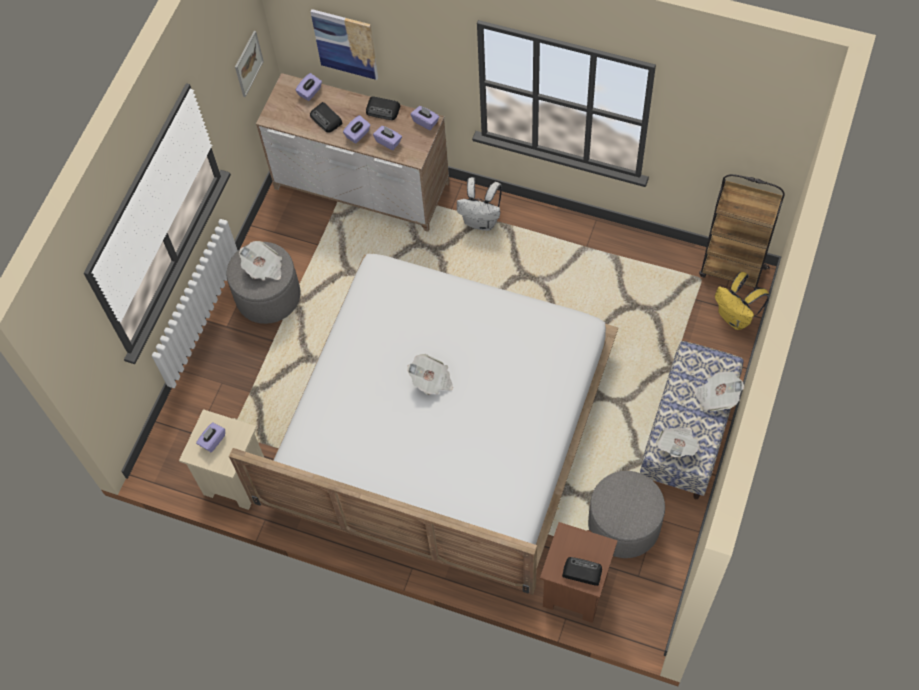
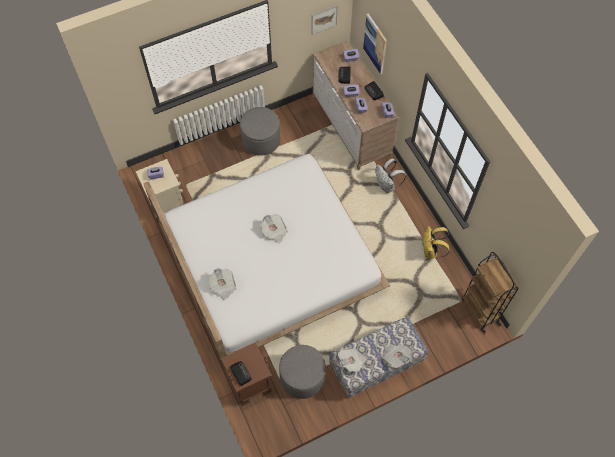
camera: 40 degrees right, 0 degrees up
(263, 268) = (261, 123): newspaper -> newspaper (223, 286)
(736, 317) = (458, 333): yellow backpack -> yellow backpack (431, 251)

